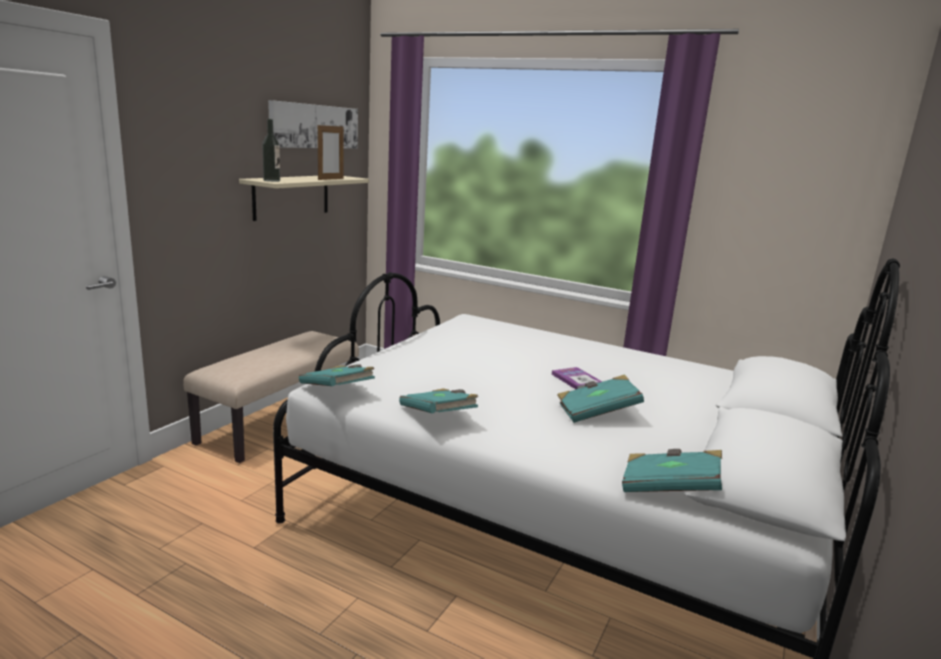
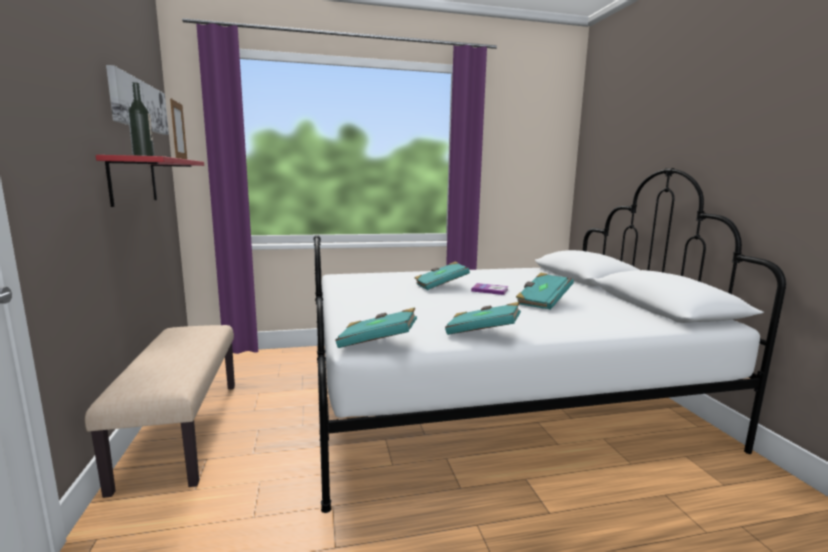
camera: 40 degrees left, 5 degrees down
(291, 196) = (133, 180): beige shelf -> red shelf
(669, 489) = (660, 323): turquoise book -> turquoise book (441, 285)

